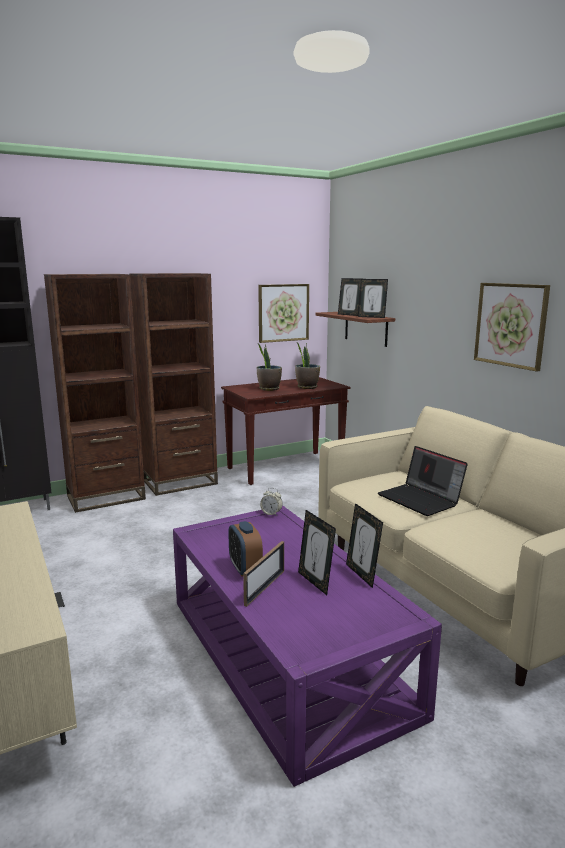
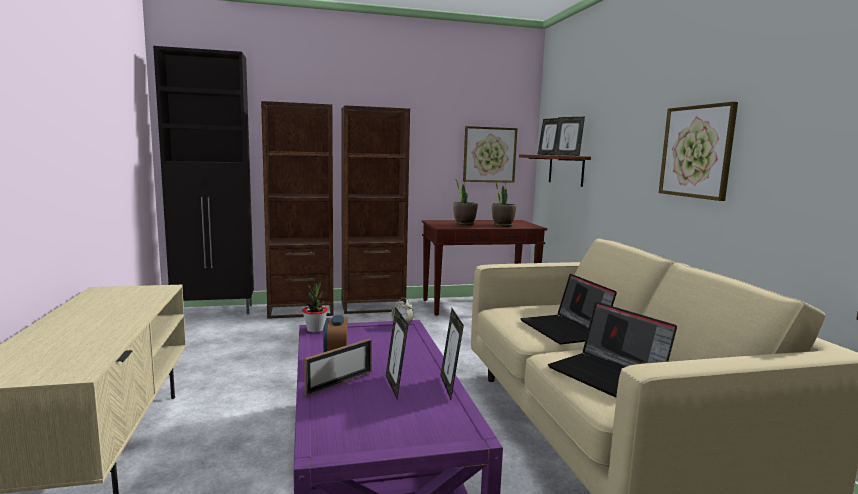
camera: 15 degrees right, 5 degrees down
(193, 532) = (315, 329): none -> potted plant
(484, 542) = (609, 376): none -> laptop

